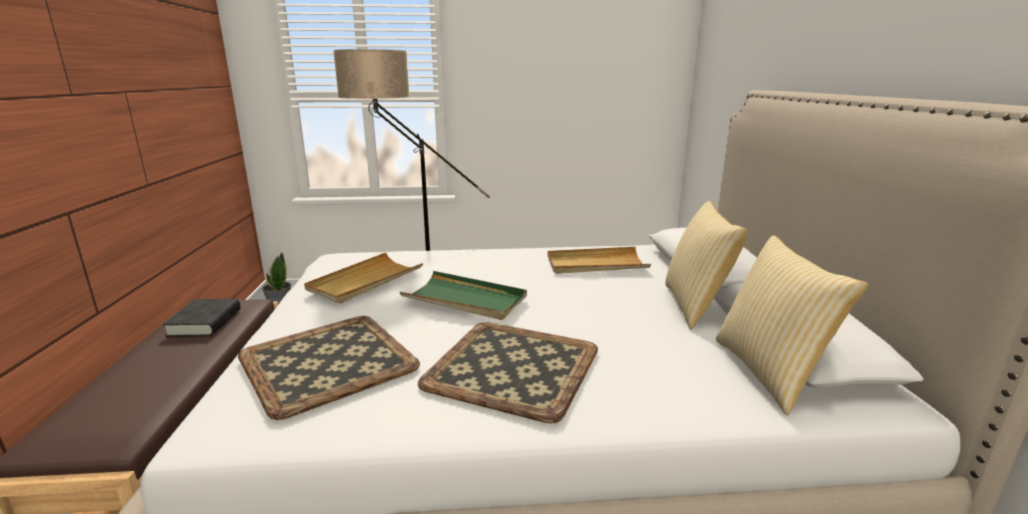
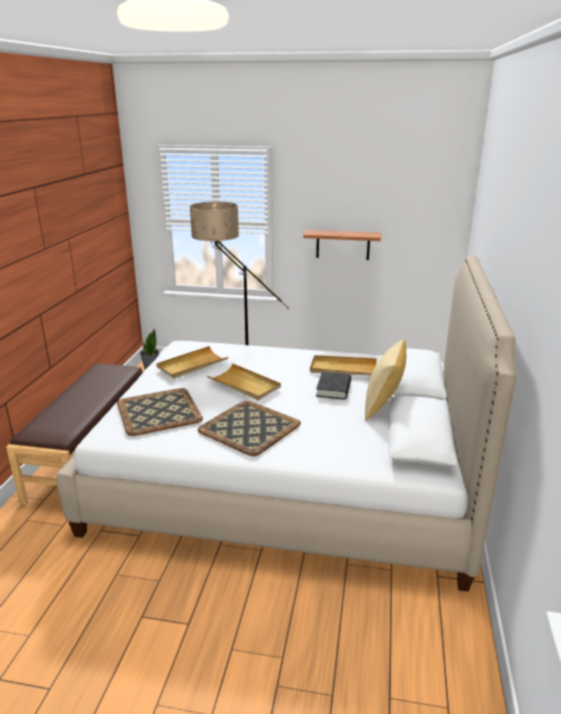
camera: 15 degrees right, 5 degrees up
(205, 323) = (103, 378): black book -> black book (333, 389)
(465, 299) = (244, 384): green tray -> beige tray
(538, 118) = (343, 245): none -> shelf
(770, 372) = (387, 450): pillow -> none

